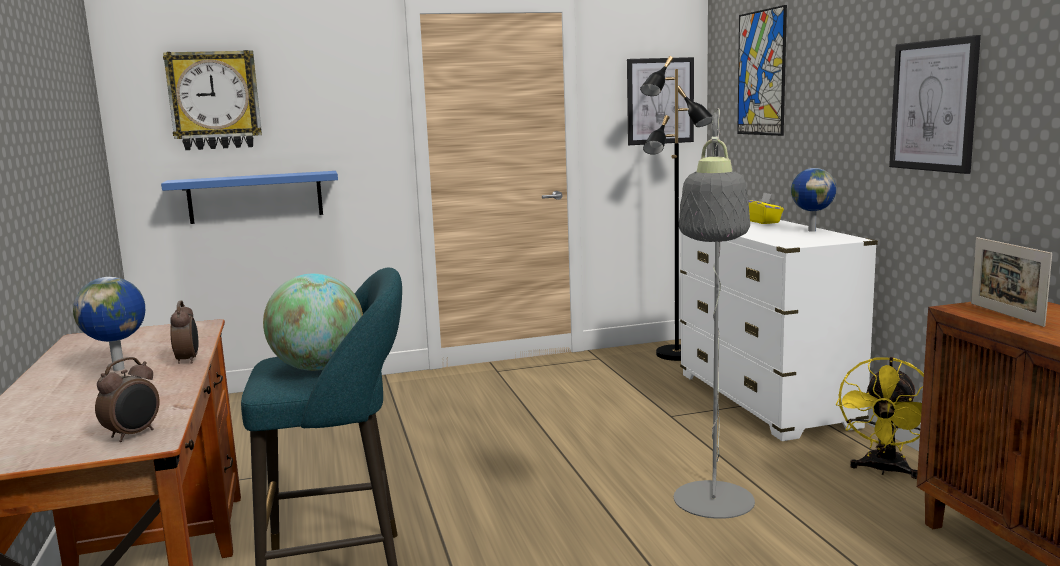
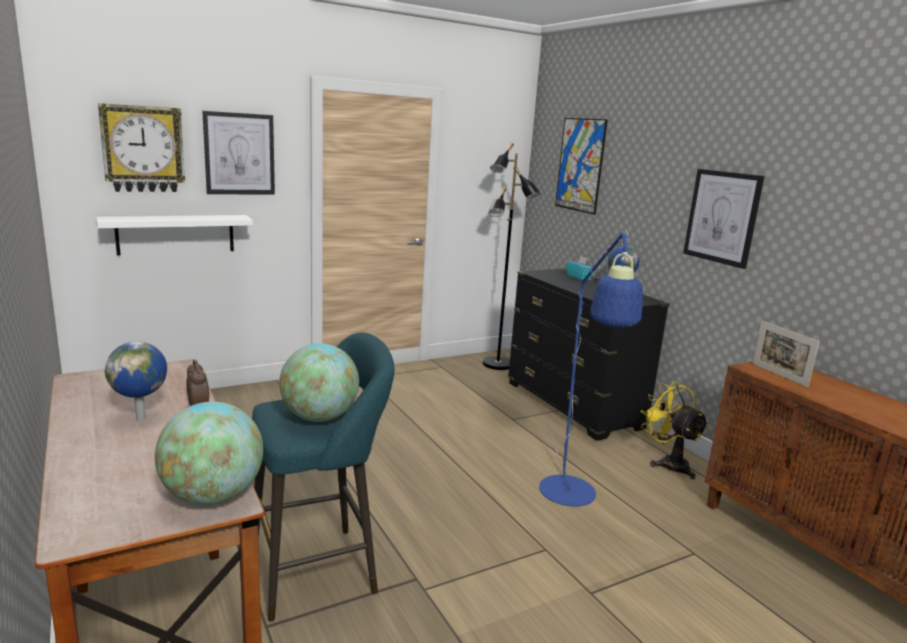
camera: 15 degrees left, 5 degrees up
(133, 435) = (212, 496): alarm clock -> globe
(255, 197) = (176, 234): blue shelf -> white shelf
(660, 101) = (496, 173): picture -> picture (239, 154)
(714, 509) = (570, 499): grey floor lamp -> blue floor lamp
(763, 222) = (579, 277): yellow tissue box -> turquoise tissue box
(765, 400) = (573, 406): white dresser -> black dresser
(884, 470) = (668, 463): yellow fan -> yellow fan turned 135 degrees clockwise

